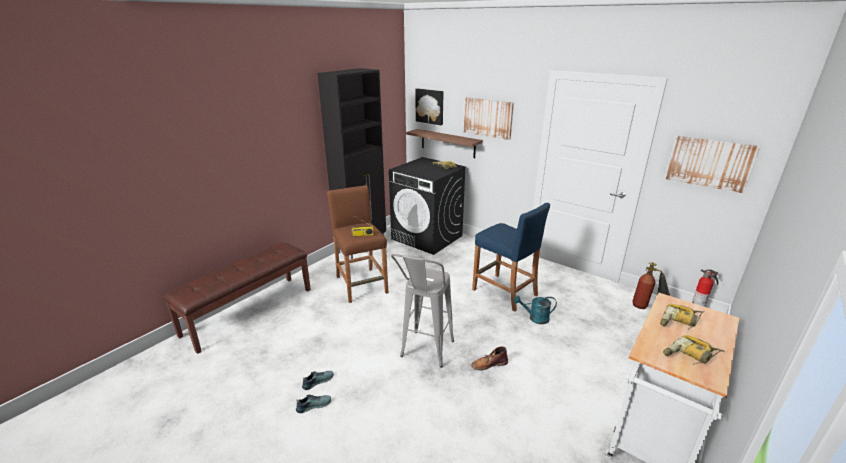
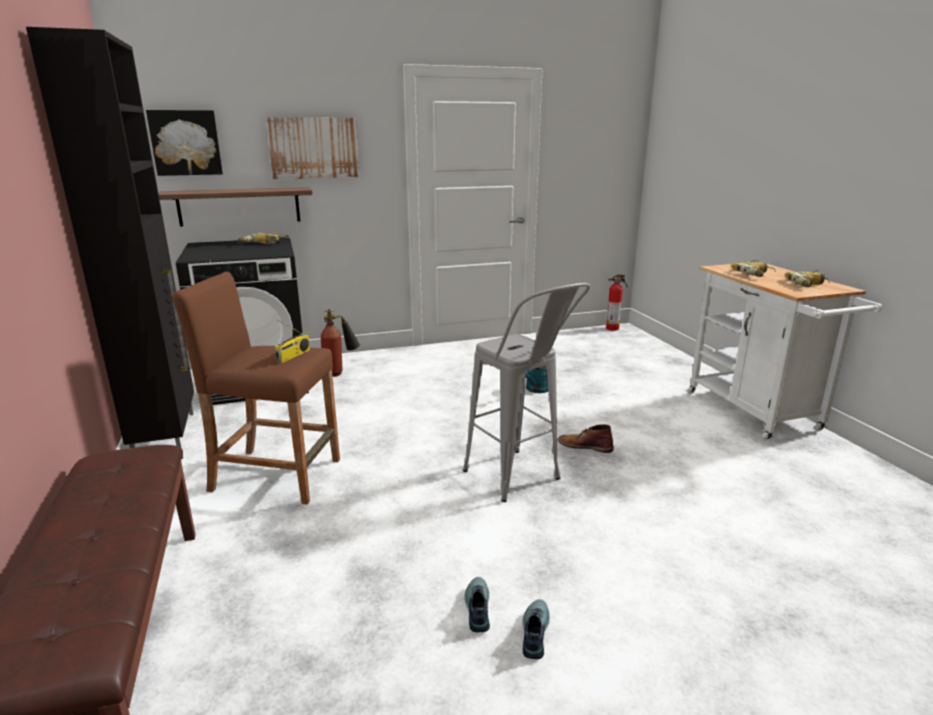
camera: 55 degrees left, 5 degrees down
(489, 364) = (584, 446): brown boot -> brown boot turned 90 degrees clockwise
(504, 292) = (466, 385): blue stool -> none
(646, 307) = (581, 339): fire extinguisher -> fire extinguisher (340, 372)
(710, 163) = (593, 161): picture -> none

